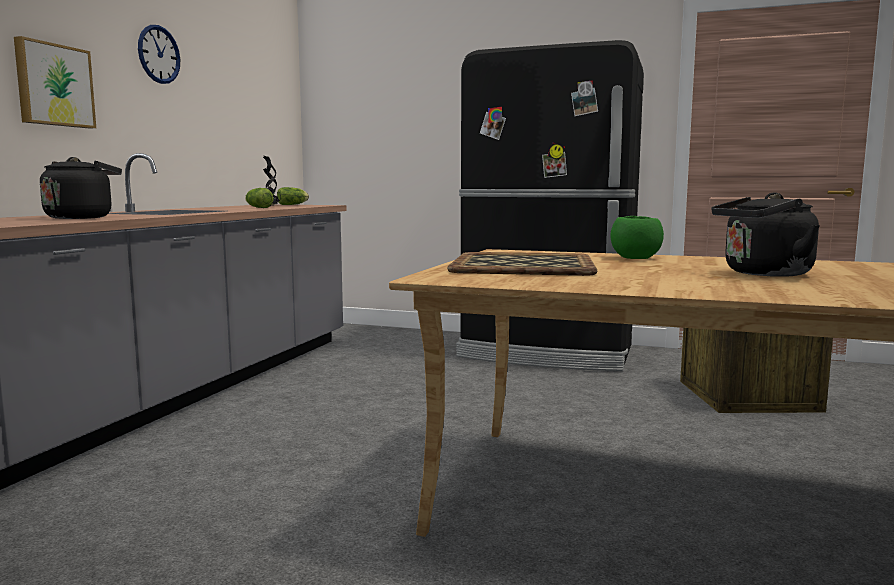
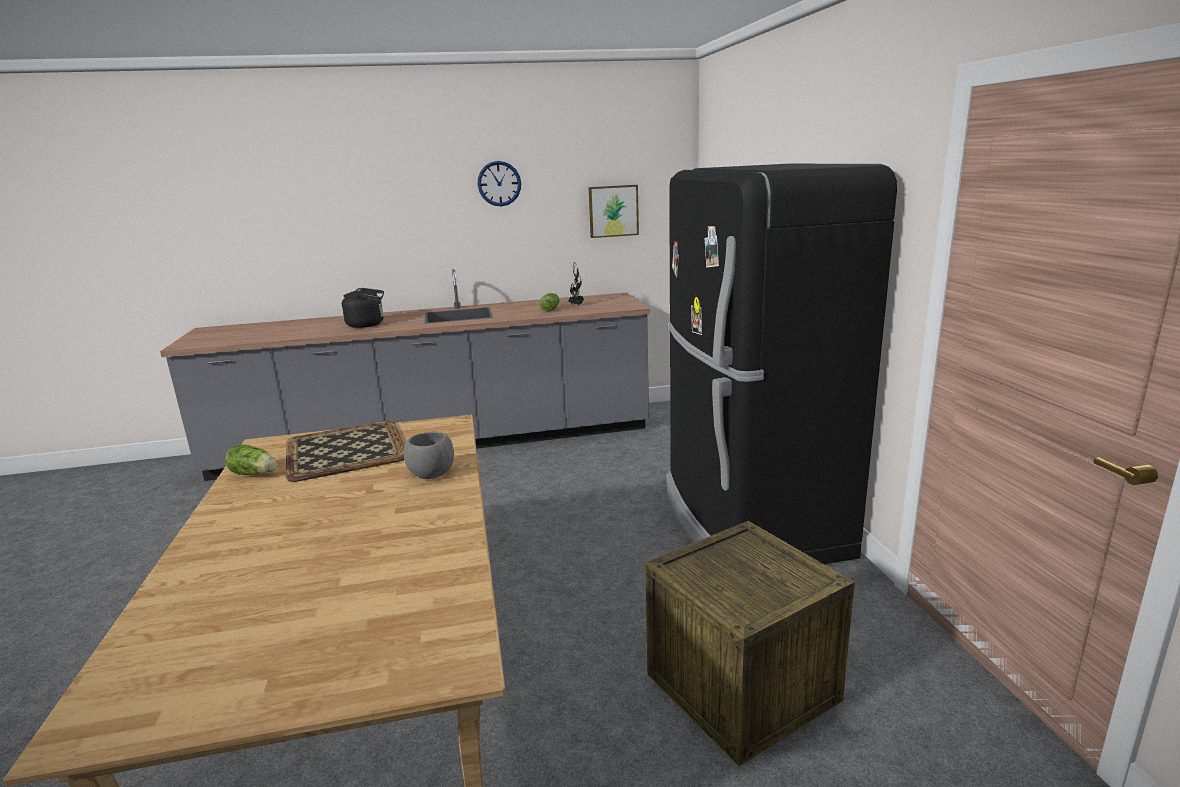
camera: 60 degrees right, 10 degrees up
(53, 85) = (404, 226): picture -> picture (613, 211)
(293, 204) = (621, 300): lettuce -> lettuce (255, 474)
(635, 258) = (431, 474): green bowl -> grey bowl
(763, 274) = (326, 540): black kettle -> none

